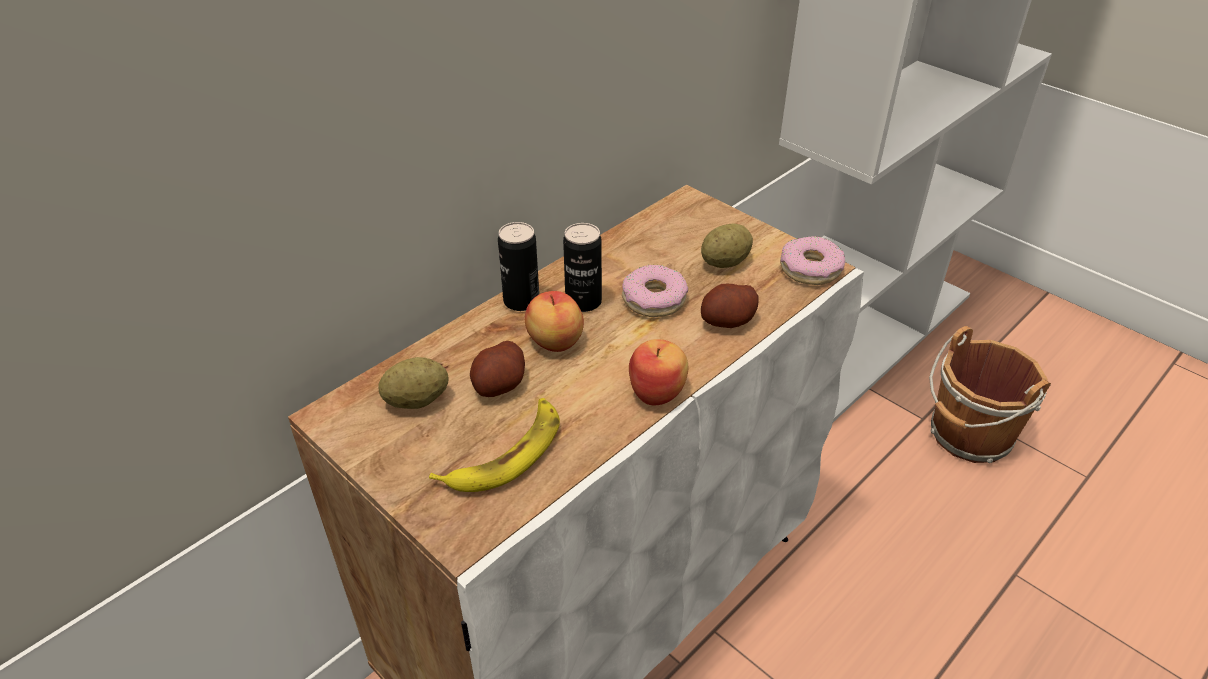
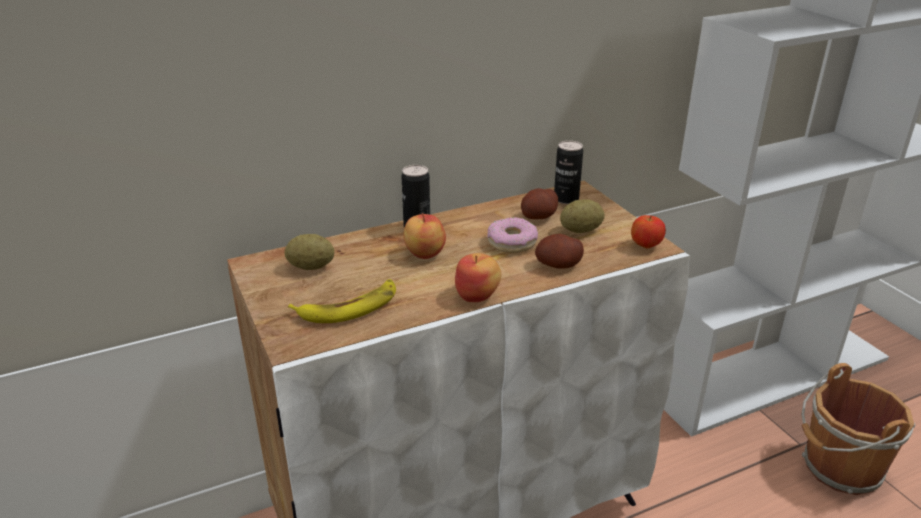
camera: 20 degrees right, 10 degrees down
(499, 385) = (370, 269): potato -> potato (539, 217)
(583, 302) = (459, 234): can -> can (566, 199)
(810, 269) = (645, 246): donut -> apple

